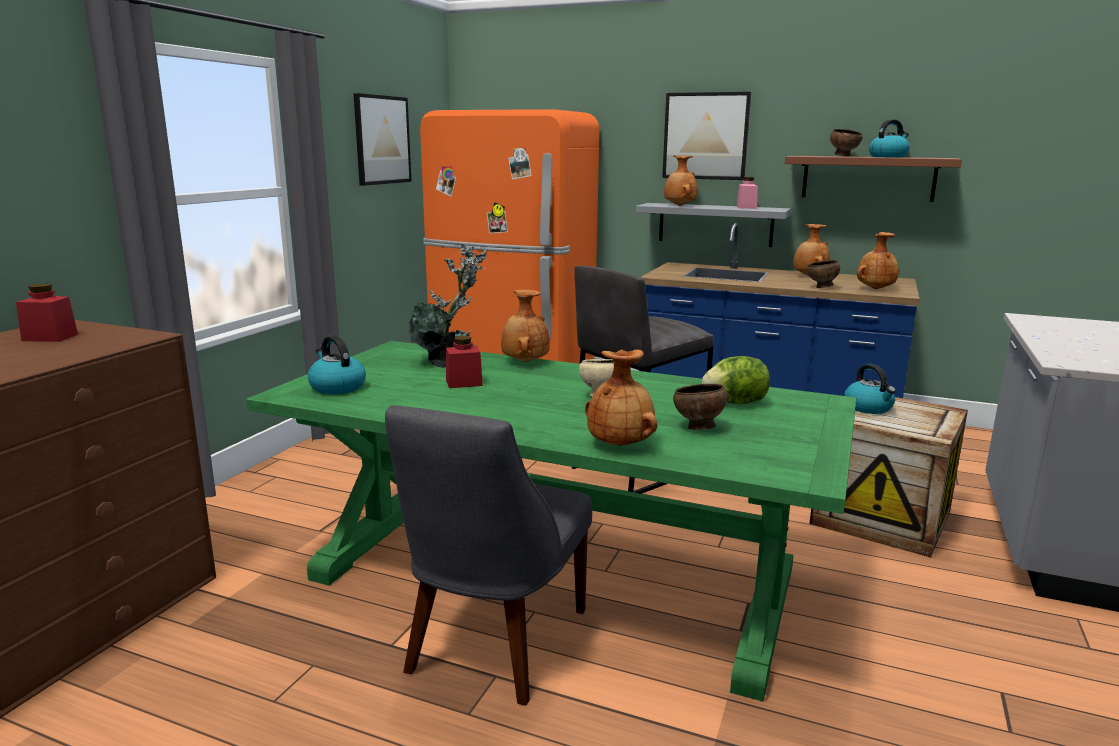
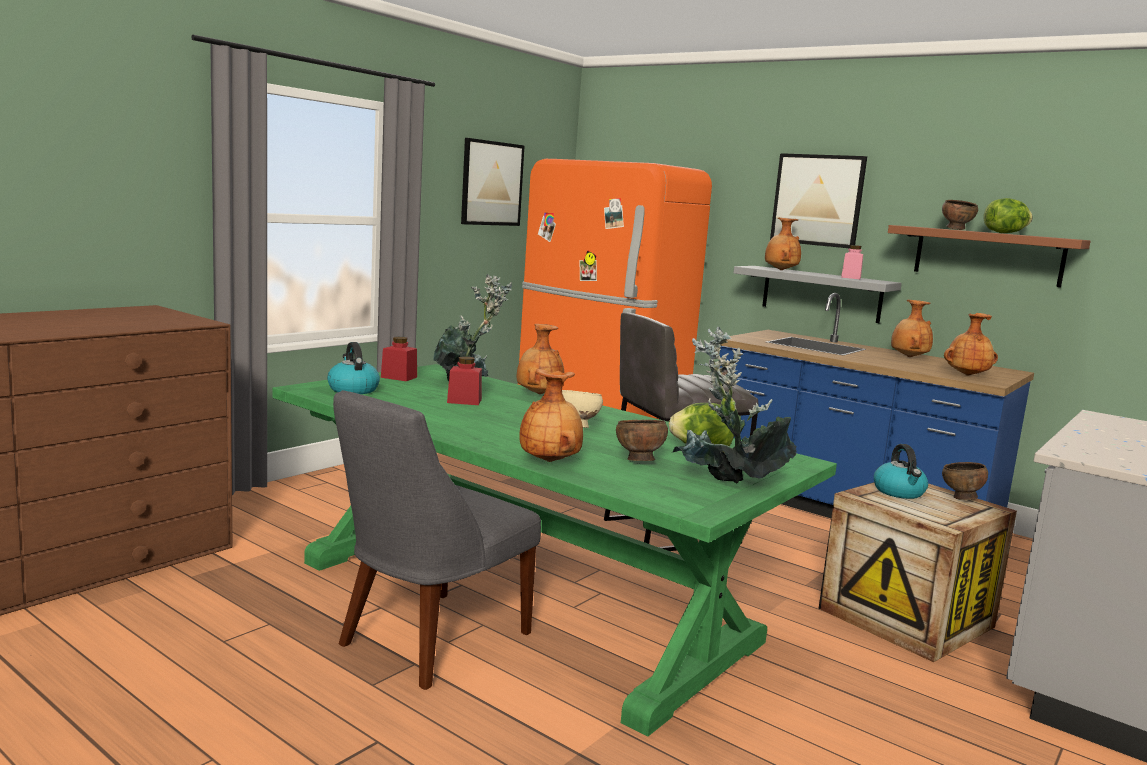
camera: 15 degrees right, 5 degrees down
(50, 337) = (132, 315): red jar -> red jar (399, 377)
(803, 444) = (726, 487): none -> potted plant
(821, 288) = (905, 367): brown bowl -> brown bowl (961, 498)
(888, 157) = (1004, 233): kettle -> lettuce

